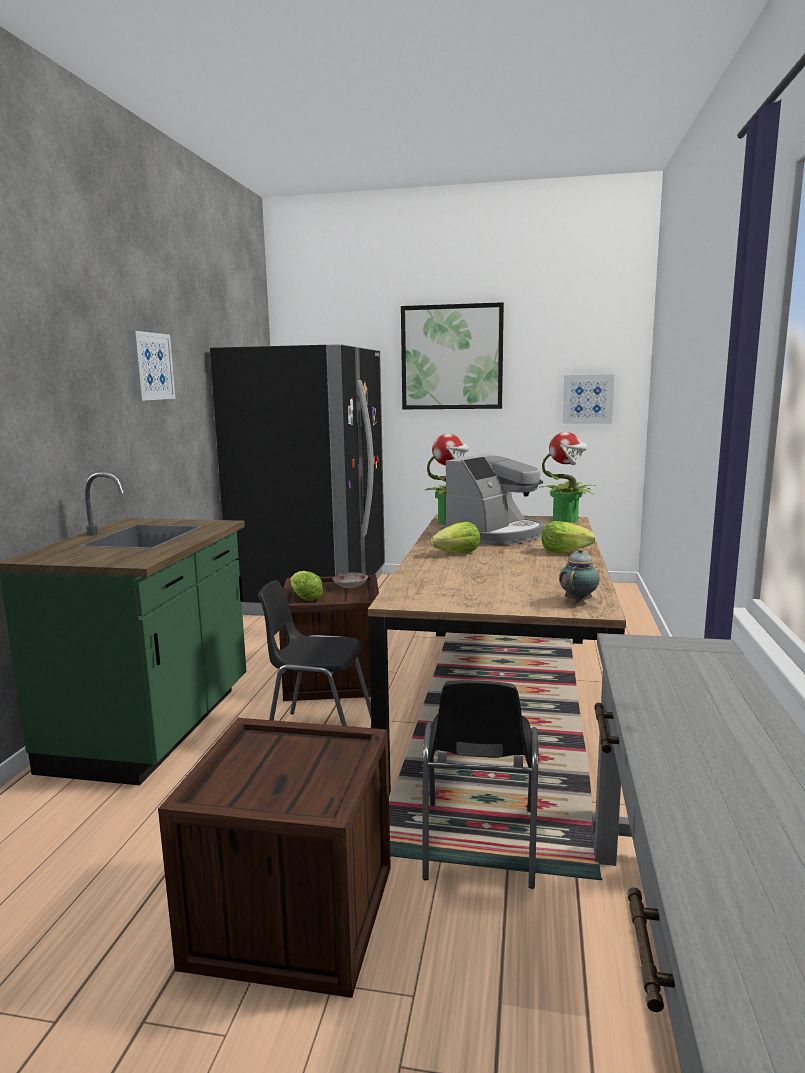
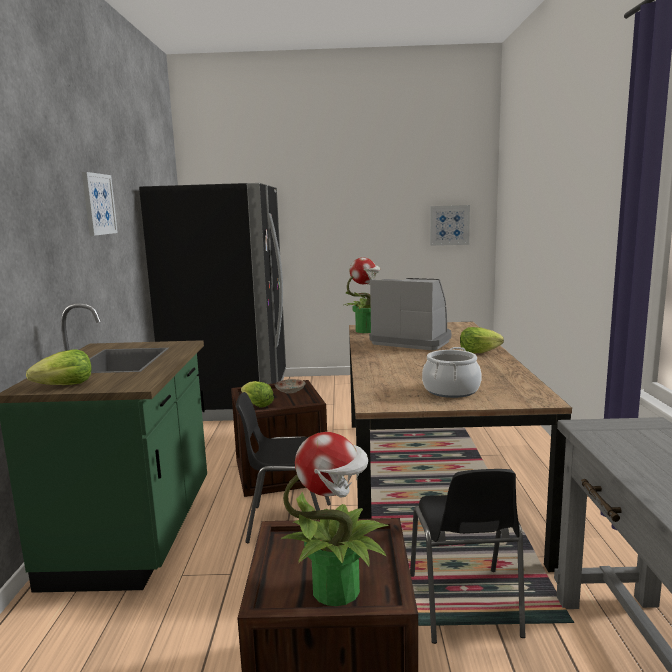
camera: 10 degrees left, 0 degrees up
(452, 357) = (338, 192): picture -> none
(458, 554) = (394, 359): lettuce -> lettuce (66, 386)
(495, 535) = (412, 341): coffee machine -> coffee machine turned 90 degrees counterclockwise
(495, 592) = (451, 390): none -> cooking pot
(566, 520) = (458, 325): potted plant -> potted plant (338, 589)
(579, 601) = (523, 393): teapot -> none

